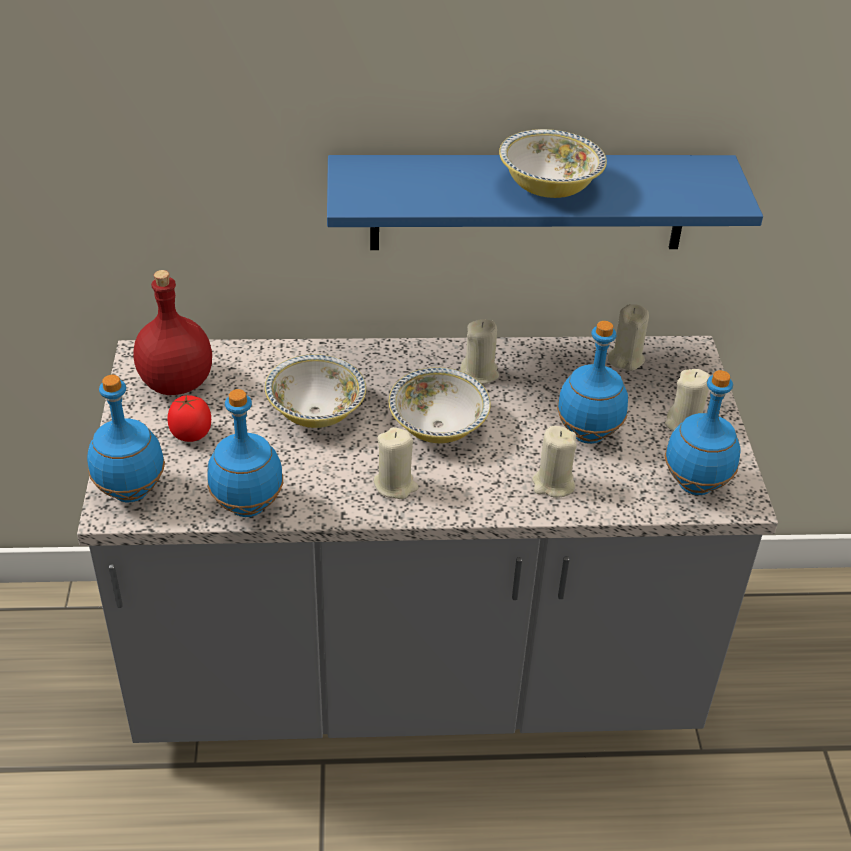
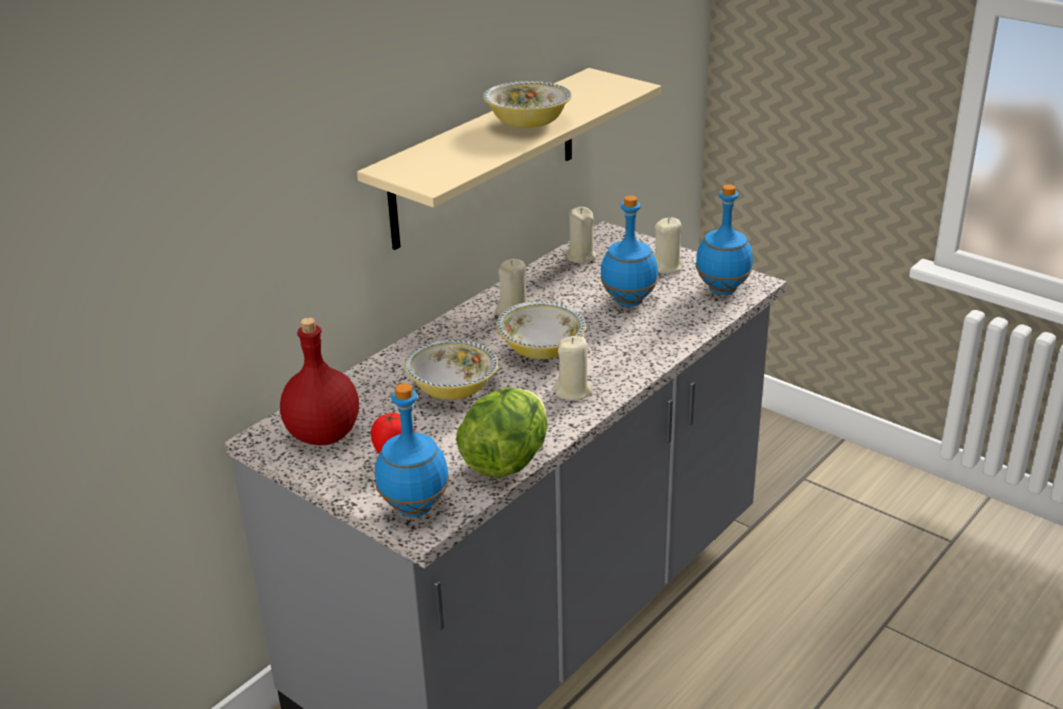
camera: 45 degrees left, 10 degrees down
(247, 505) = (506, 461): blue bottle -> lettuce
(529, 202) = (485, 158): blue shelf -> beige shelf
(553, 484) = (655, 334): beige candle -> none

